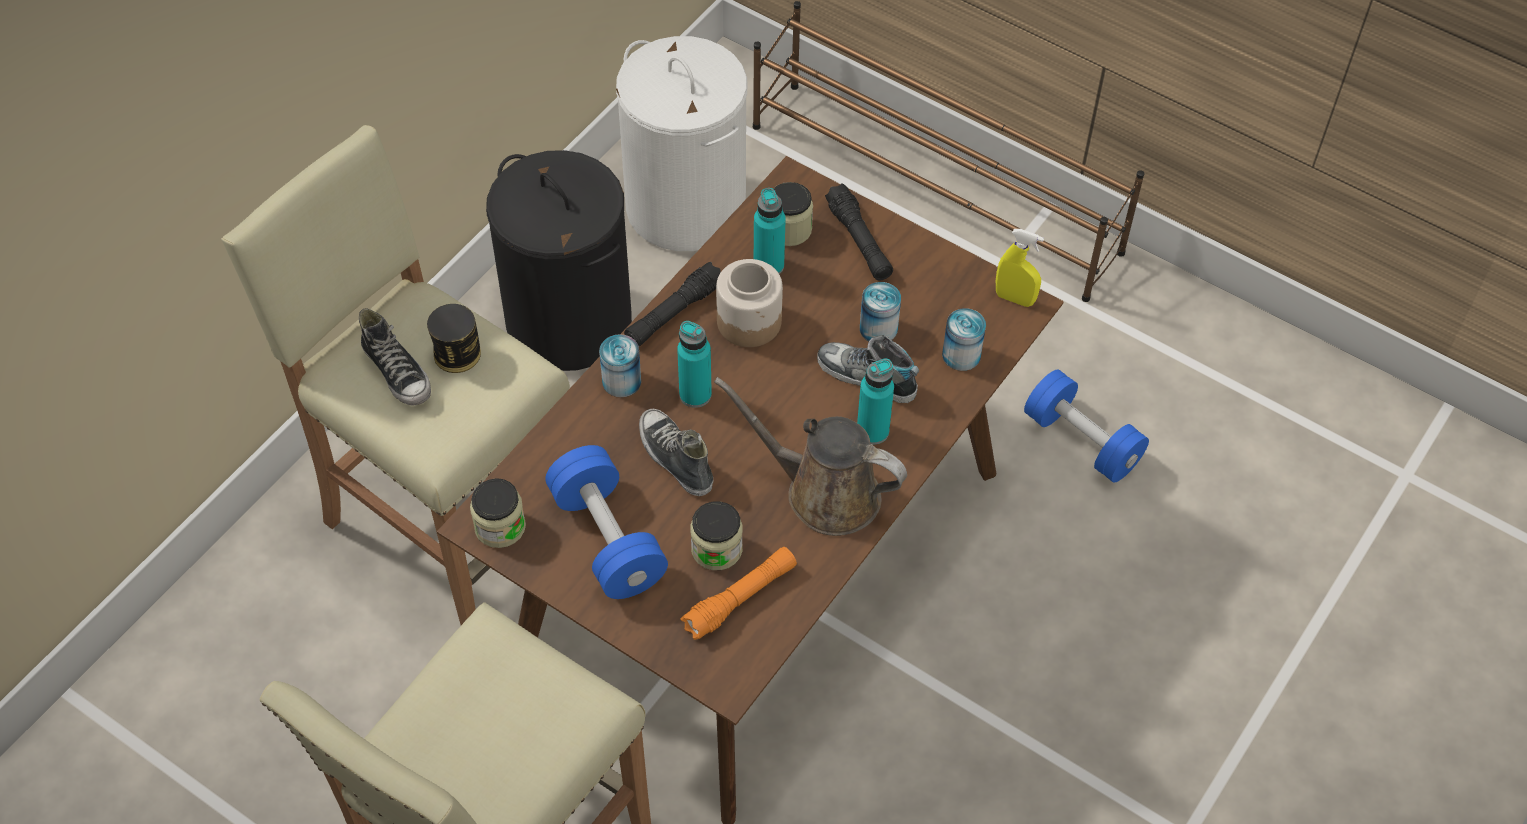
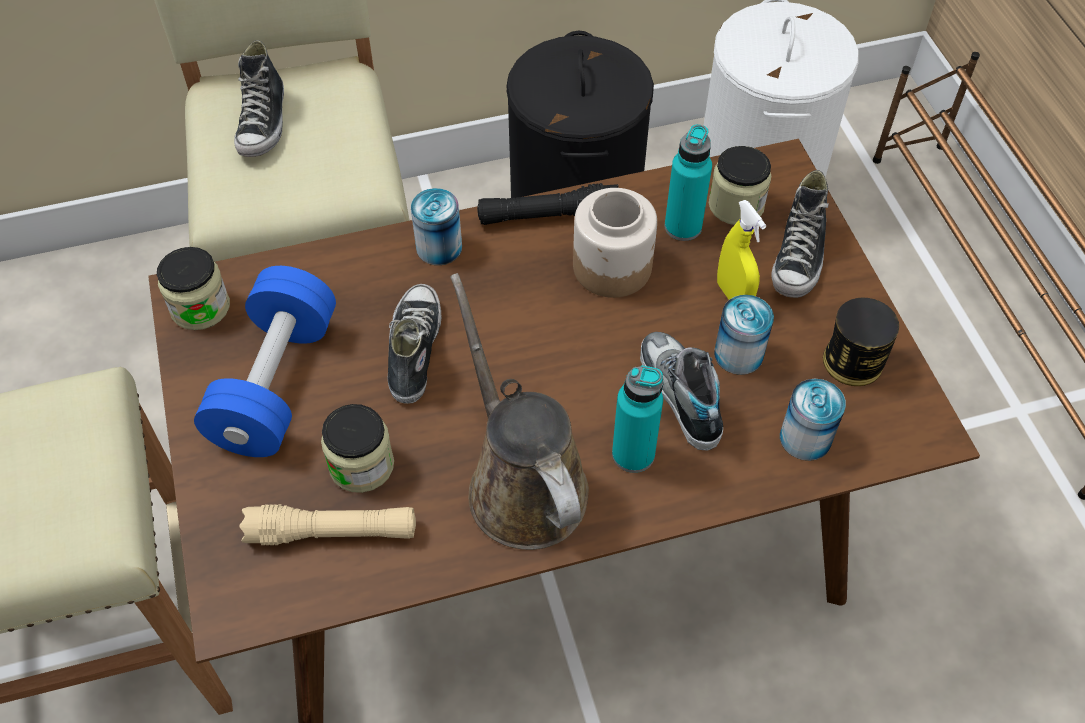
camera: 40 degrees right, 0 degrees up
(457, 354) = (326, 137): can -> can (853, 361)
(695, 394) = (493, 302): turquoise bottle -> none
(740, 599) = (332, 532): orange flashlight -> beige flashlight
(859, 241) = (799, 257): black flashlight -> shoe
(1014, 298) = (922, 417): yellow spray bottle -> yellow spray bottle (733, 296)
(1082, 441) = (963, 632): blue dumbbell -> none

